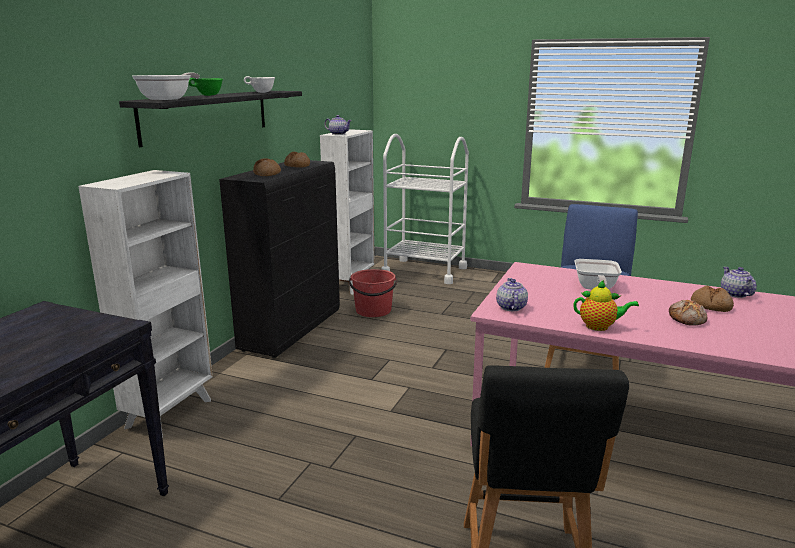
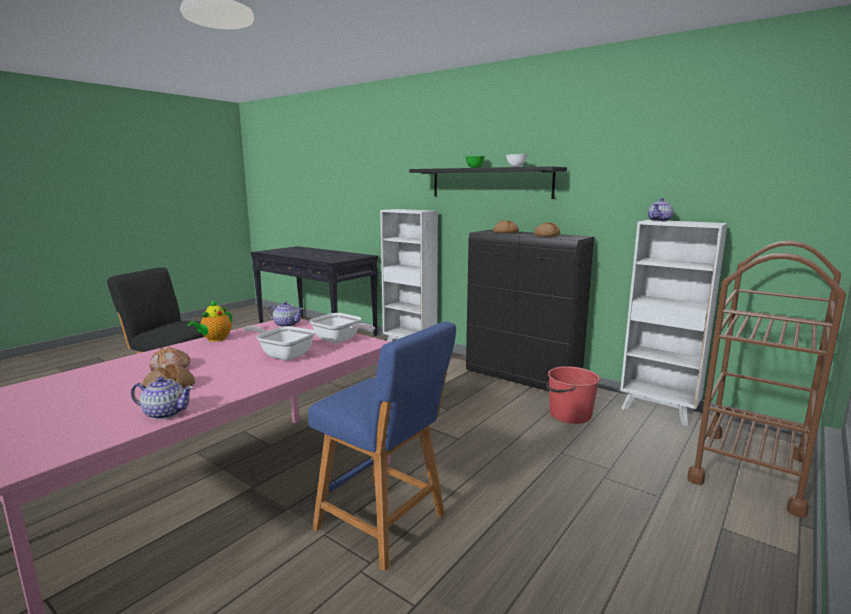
camera: 105 degrees right, 5 degrees down
(169, 99) = (437, 168): frying pan -> frying pan (340, 340)
(424, 271) = (750, 469): white cart -> brown cart

